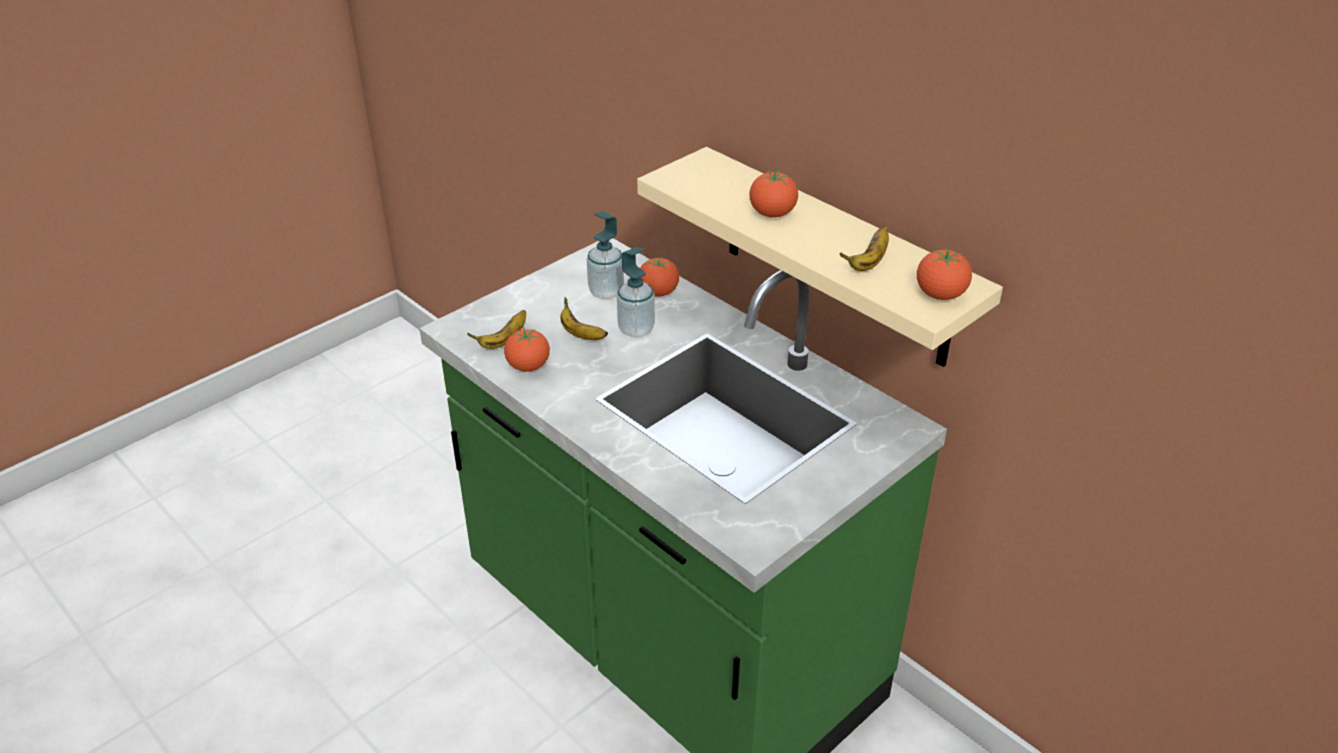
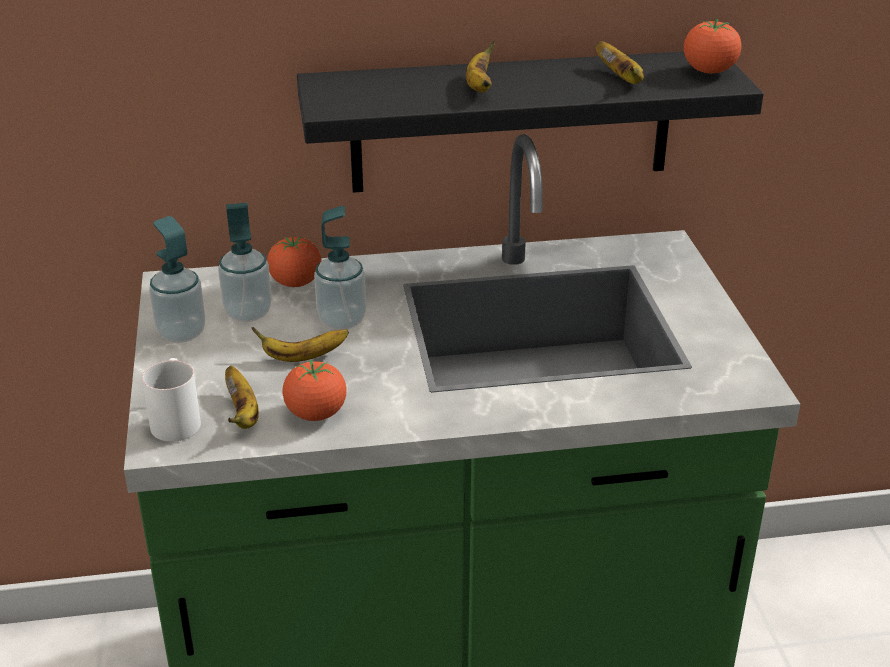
camera: 55 degrees left, 5 degrees down
(478, 321) = (176, 418): none -> white mug
(560, 280) = (181, 333): none -> soap dispenser
(772, 214) = (479, 87): tomato -> banana
(836, 258) = (511, 121): beige shelf -> black shelf

